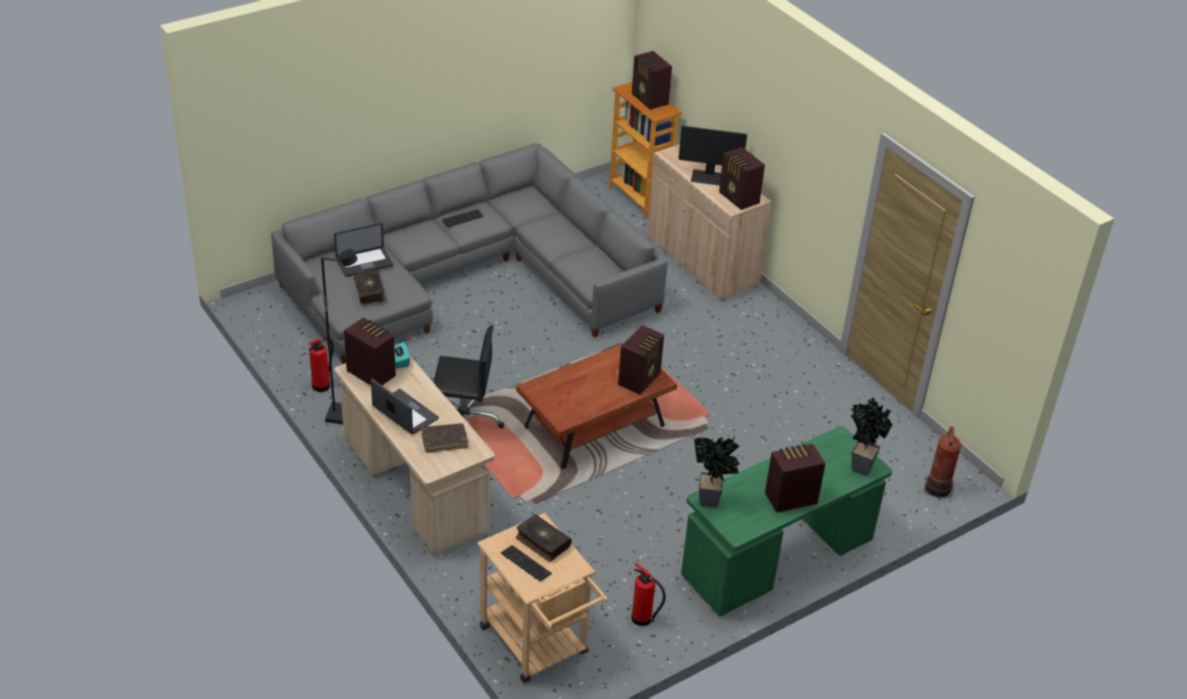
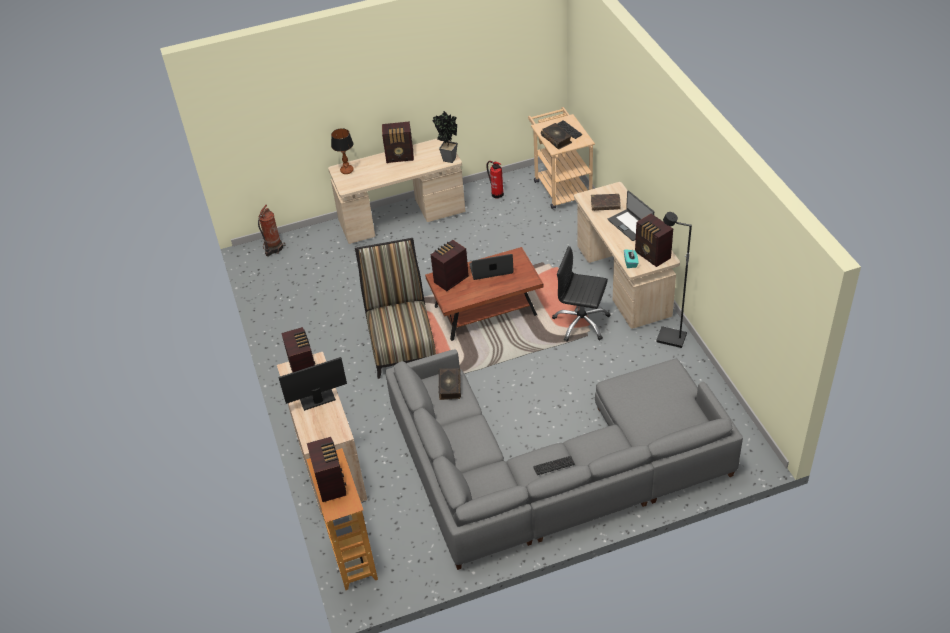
camera: 160 degrees left, 5 degrees up
(322, 385) = (689, 366): fire extinguisher -> none
(364, 263) = (653, 418): laptop -> laptop (491, 269)
(370, 291) = (649, 386): book -> book (449, 387)
(685, 379) = (401, 343): none -> chair
(709, 177) = (317, 399): monitor -> monitor turned 45 degrees counterclockwise
(777, 559) = (402, 217): green desk -> beige desk
(859, 466) = (346, 170): potted plant -> table lamp

